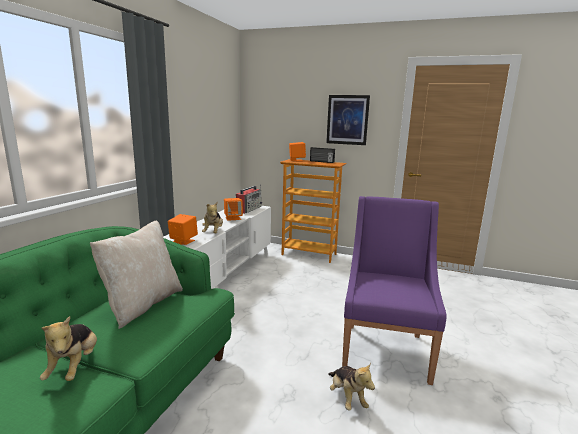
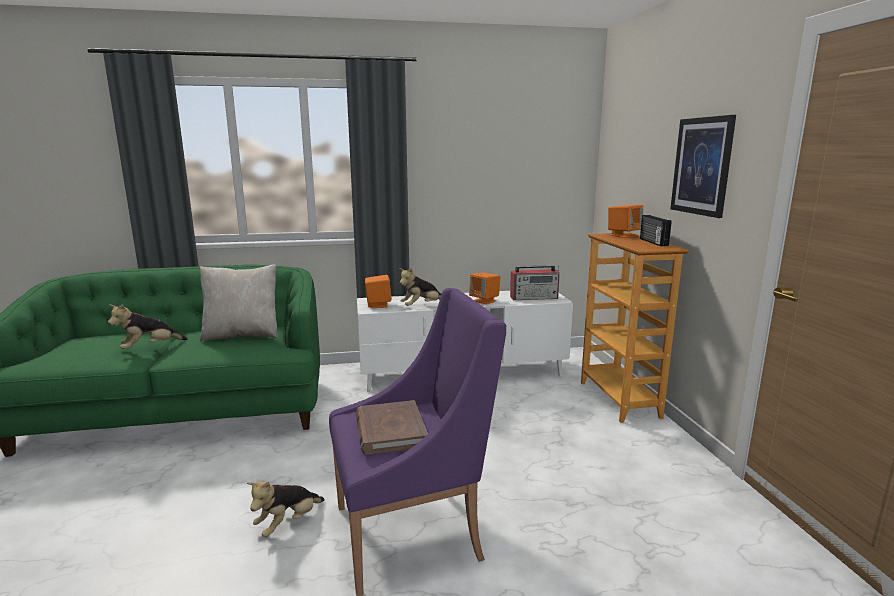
camera: 60 degrees right, 0 degrees up
(396, 288) = (390, 431): none -> brown book

